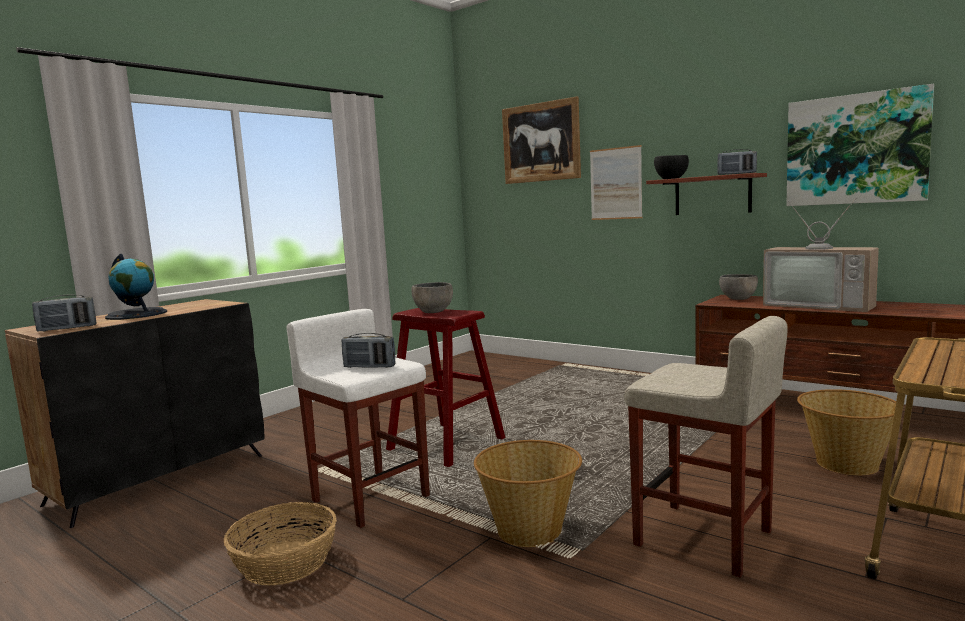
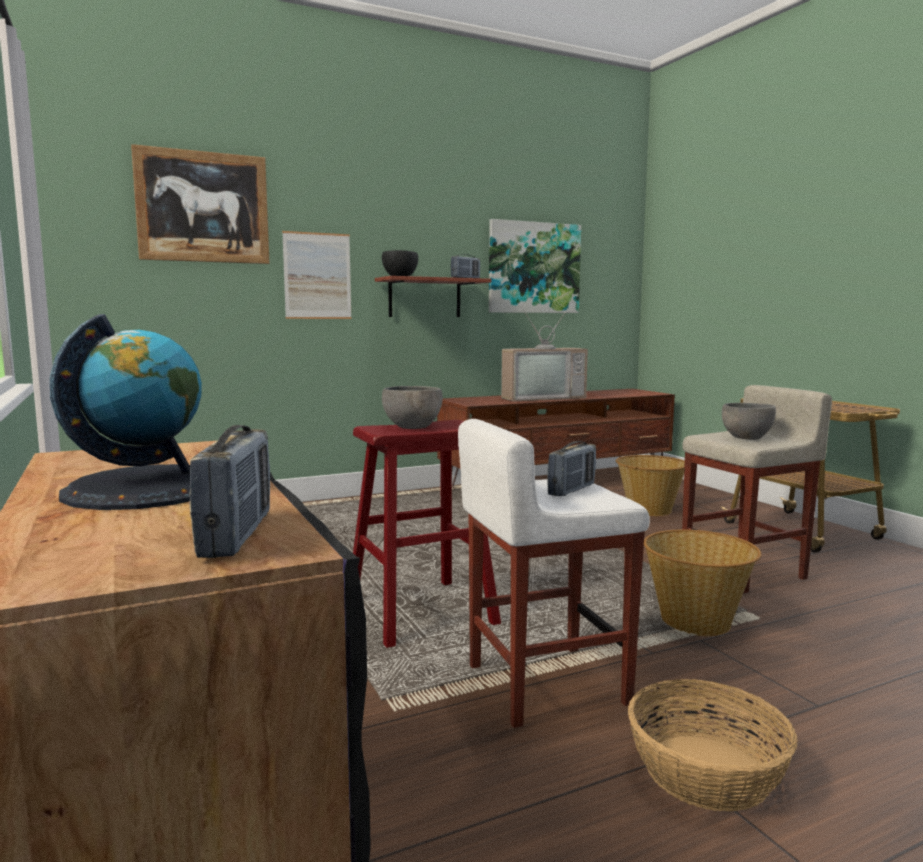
camera: 65 degrees left, 0 degrees up
(738, 298) = (470, 399): grey bowl -> grey bowl (746, 438)

